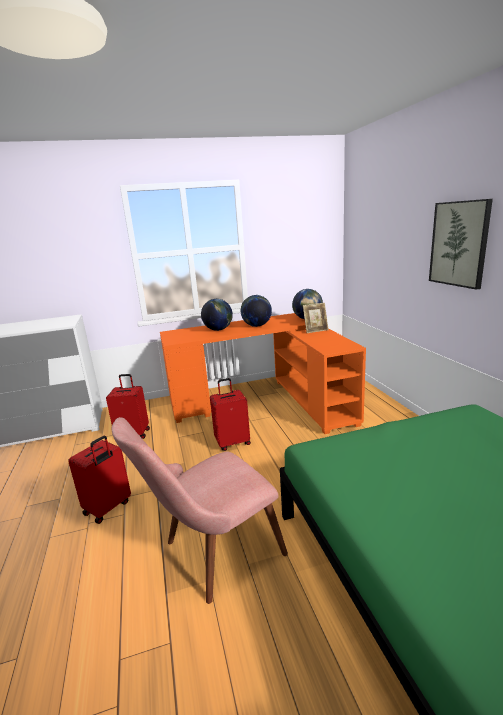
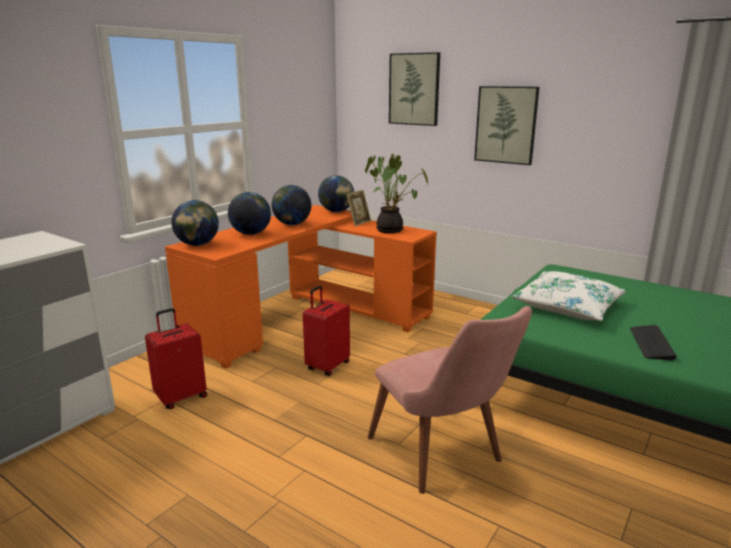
camera: 40 degrees left, 0 degrees up
(108, 508) = (275, 474): red suitcase -> none
(176, 333) = (197, 245): none -> globe
(211, 555) = (444, 457): pink chair -> pink chair turned 45 degrees counterclockwise
(329, 340) = (392, 230): none -> potted plant
(390, 210) = (414, 89): none -> picture
(408, 458) = (567, 306): none -> white pillow
(434, 541) = (651, 343): none -> keyboard

